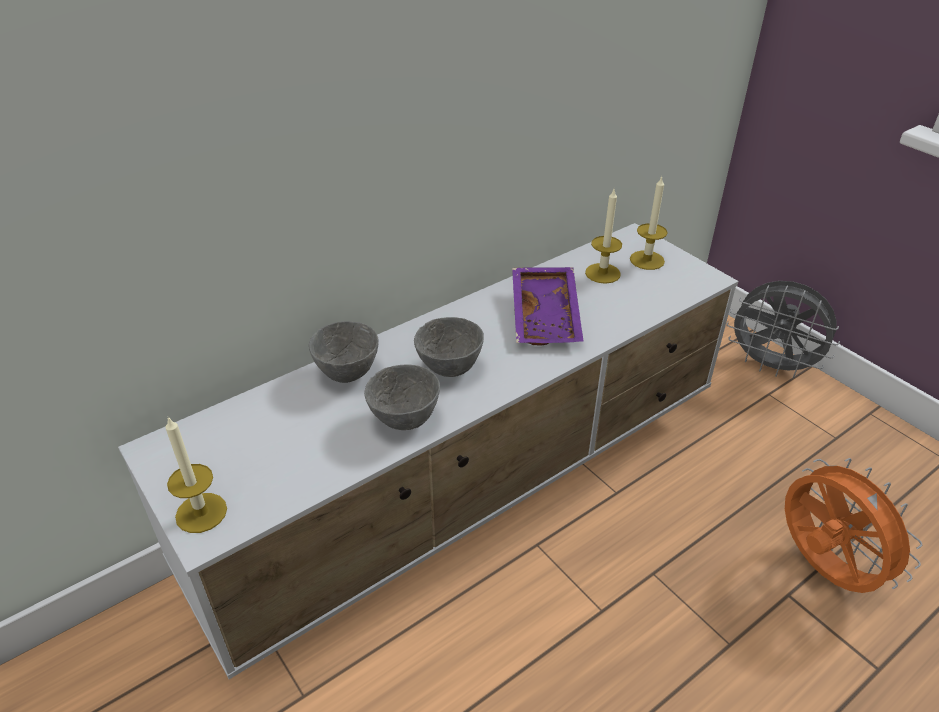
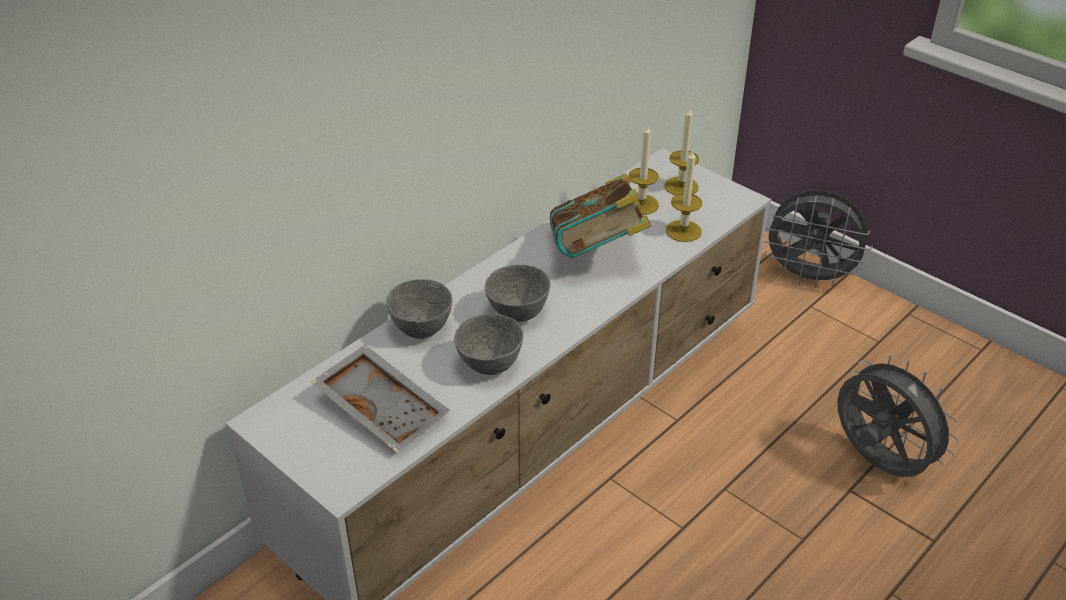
camera: 10 degrees left, 0 degrees up
(201, 512) = (330, 468): candle -> candle (683, 231)
(281, 452) = (383, 408): none -> grey tray
(547, 316) = (597, 253): purple tray -> book
(822, 569) = (877, 463): orange fan -> grey fan

